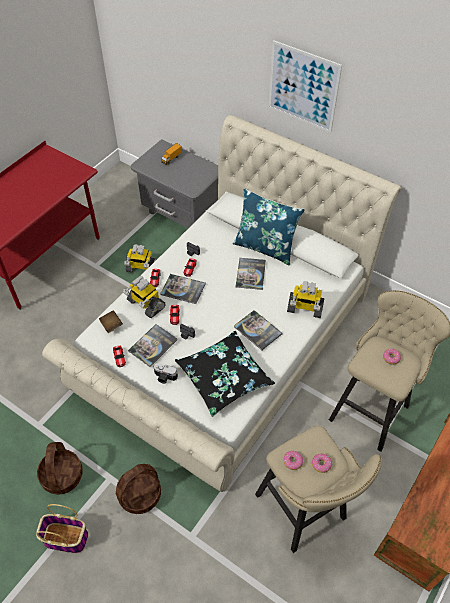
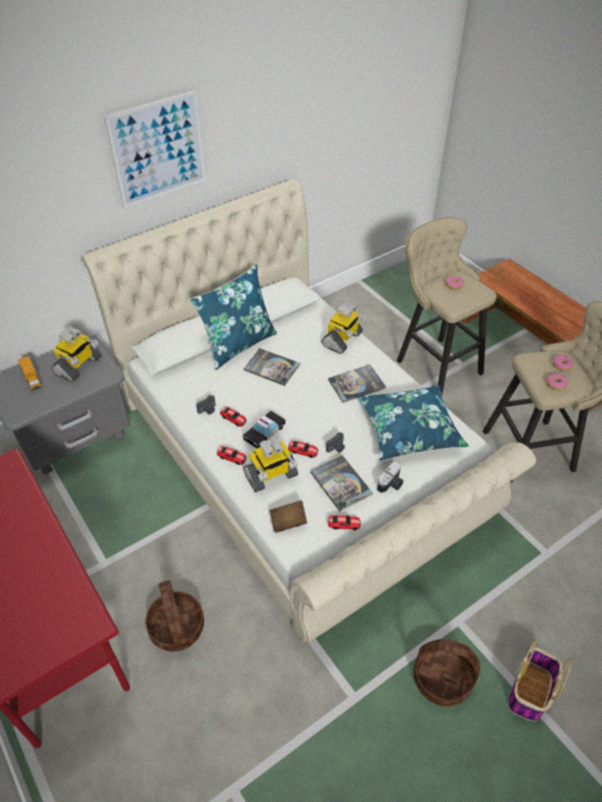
camera: 70 degrees left, 5 degrees down
(140, 495) = (487, 592): basket -> basket (177, 627)
(141, 268) = (143, 508): toy robot -> toy robot (78, 366)
(183, 289) = (264, 433): book -> toy car
(224, 377) = (409, 430): black pillow -> blue pillow

